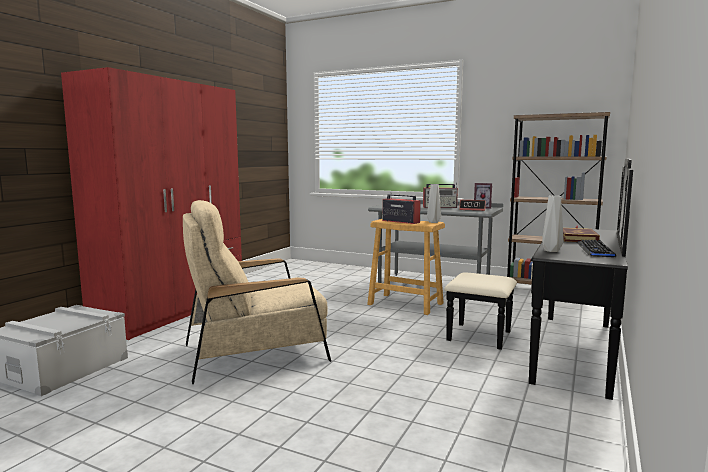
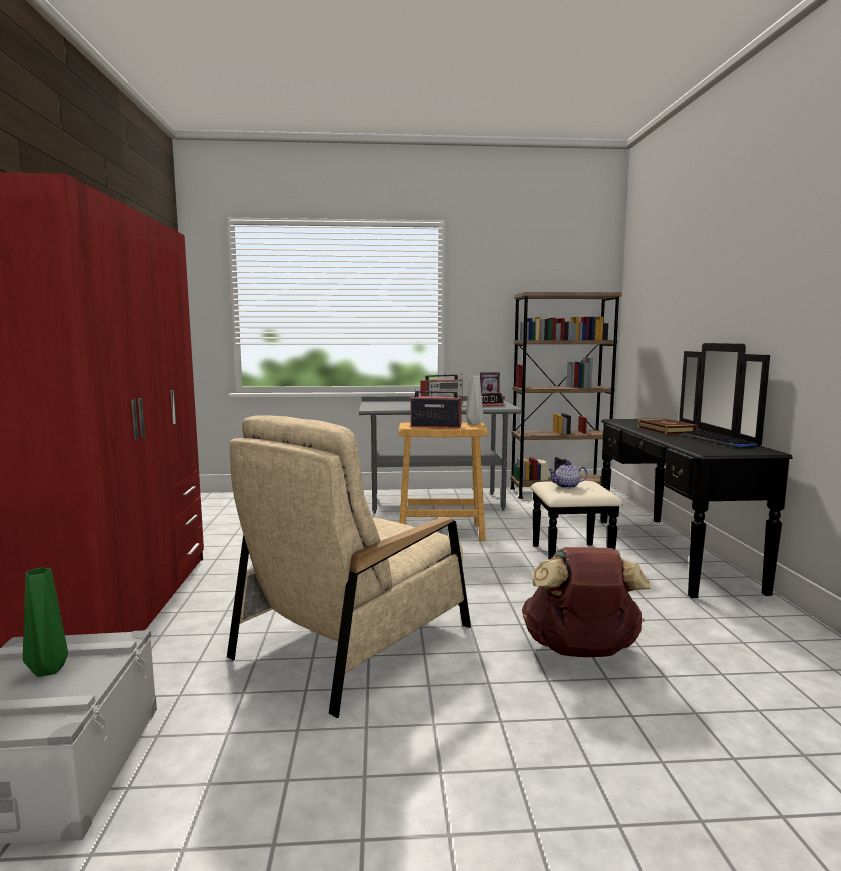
camera: 30 degrees left, 0 degrees up
(66, 319) = (48, 671): none -> green vase
(378, 392) = (581, 652): none -> brown backpack
(474, 277) = (567, 486): none -> teapot
(550, 251) = (691, 446): grey vase -> none

